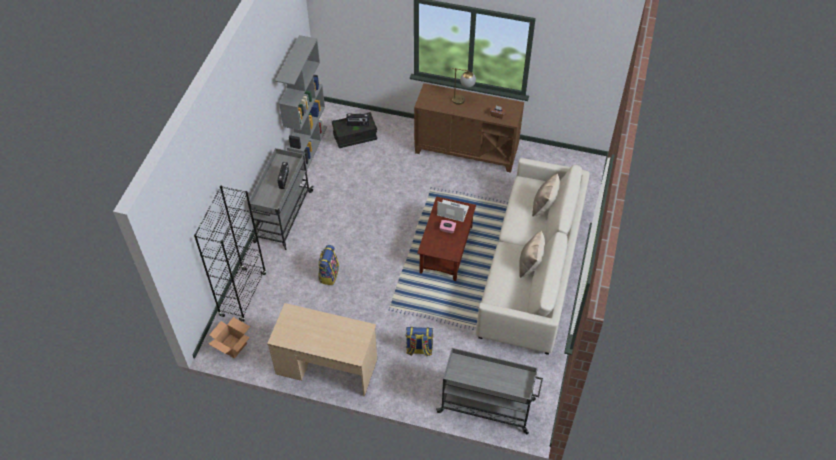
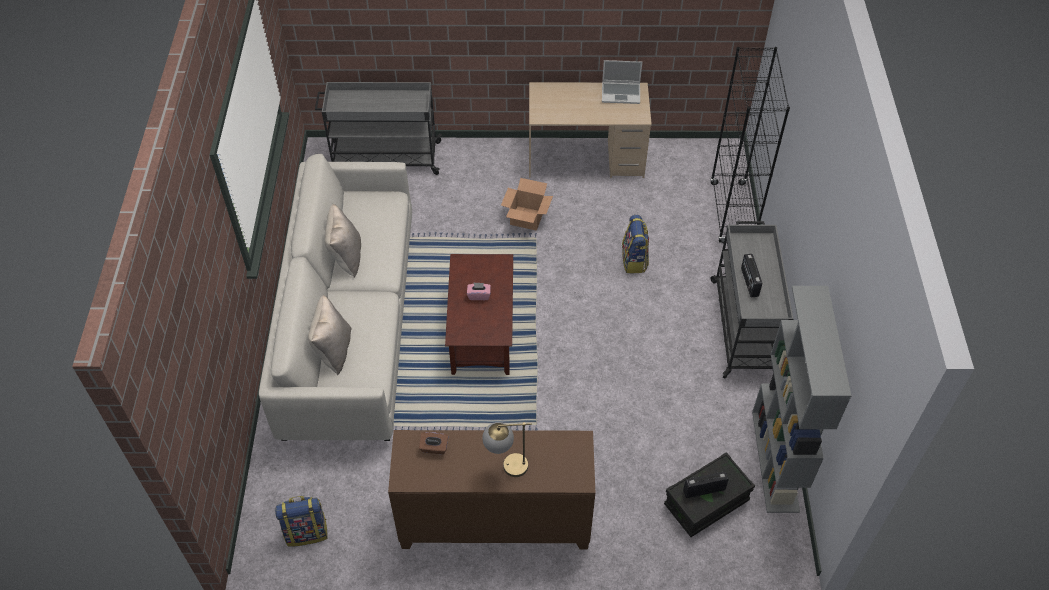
camera: 165 degrees right, 0 degrees up
(232, 346) = (708, 157): cardboard box -> cardboard box (527, 218)
(419, 349) = (481, 198): backpack -> backpack (307, 531)
(452, 212) = (479, 324): laptop -> laptop (621, 93)

